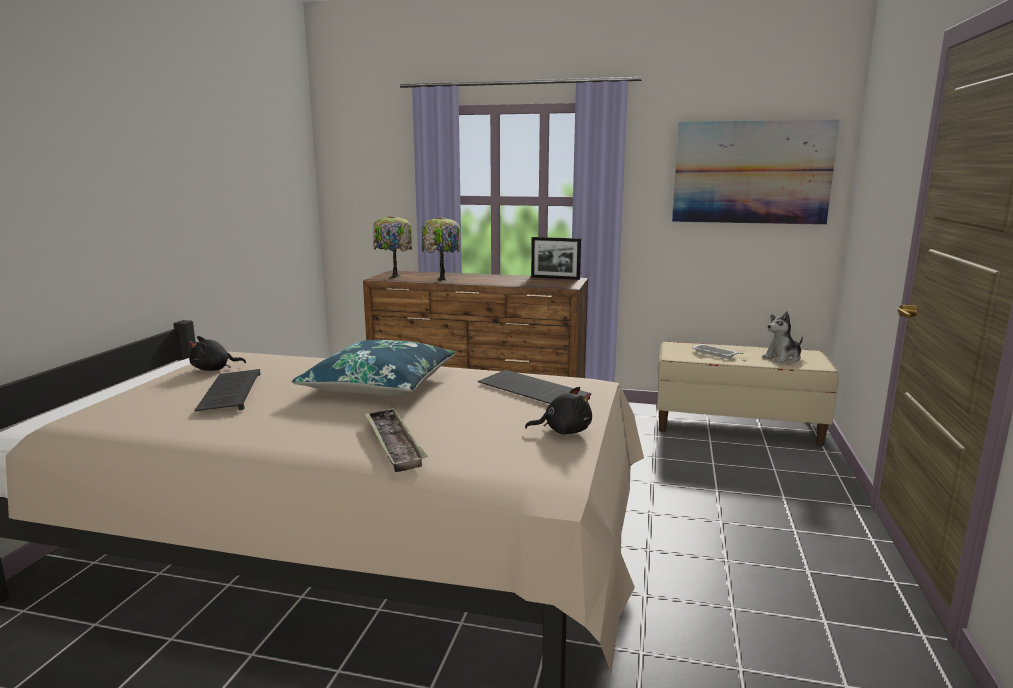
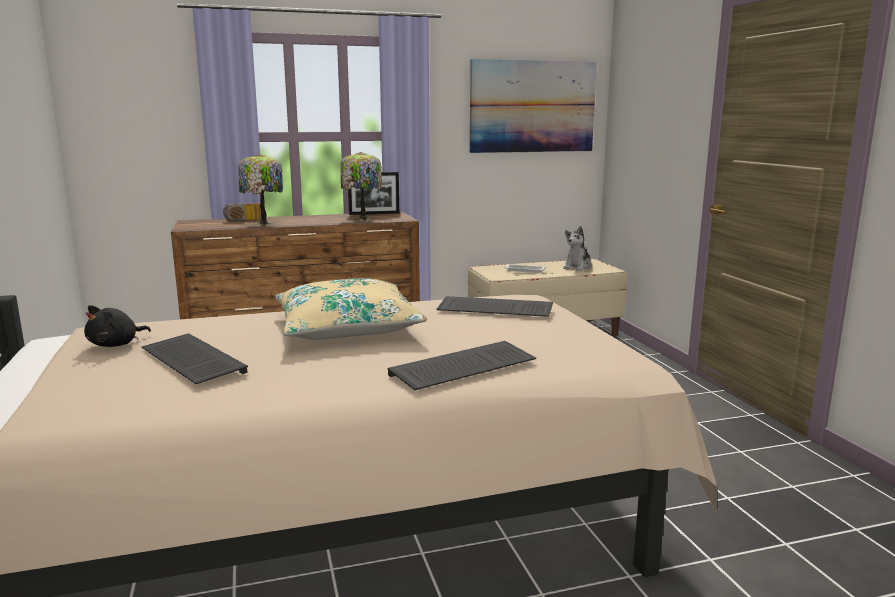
camera: 30 degrees left, 0 degrees up
(380, 385) = (347, 327): blue pillow -> beige pillow
(393, 444) = (463, 369): tray -> keyboard
(394, 277) = (201, 226): table lamp -> table lamp (361, 219)
(435, 275) = (244, 221): none -> radio
(563, 431) = (576, 333): black plush toy -> none

